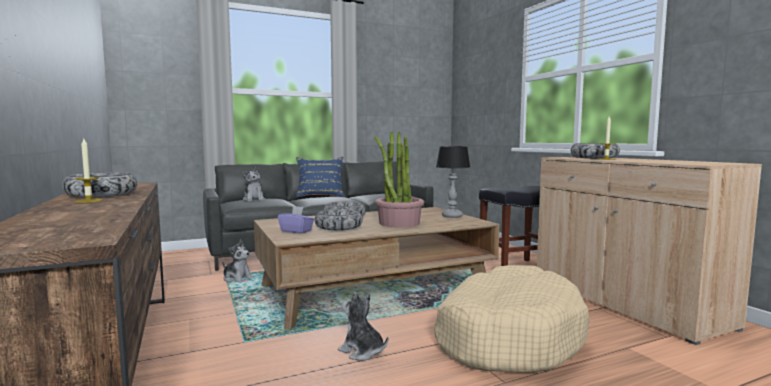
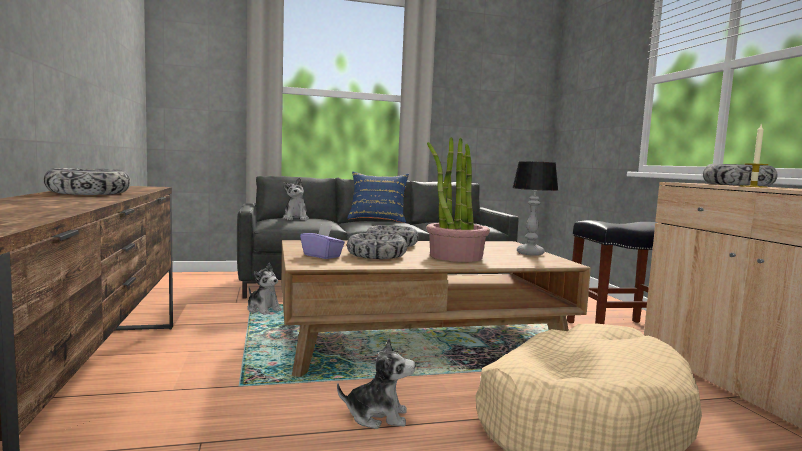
camera: 10 degrees right, 0 degrees up
(89, 201) = (62, 197): candle -> none
(362, 351) = (377, 416): plush toy -> plush toy turned 135 degrees clockwise

